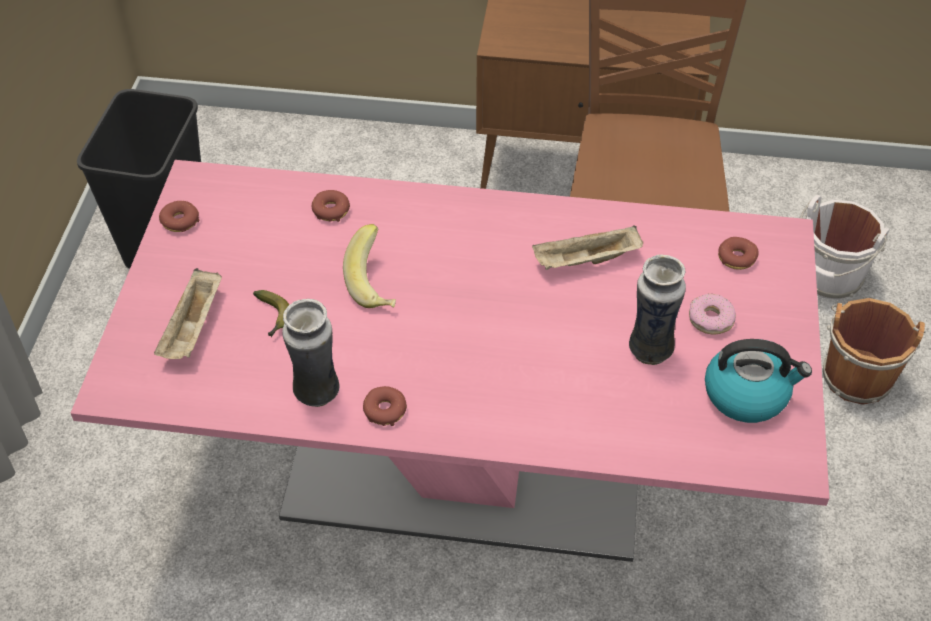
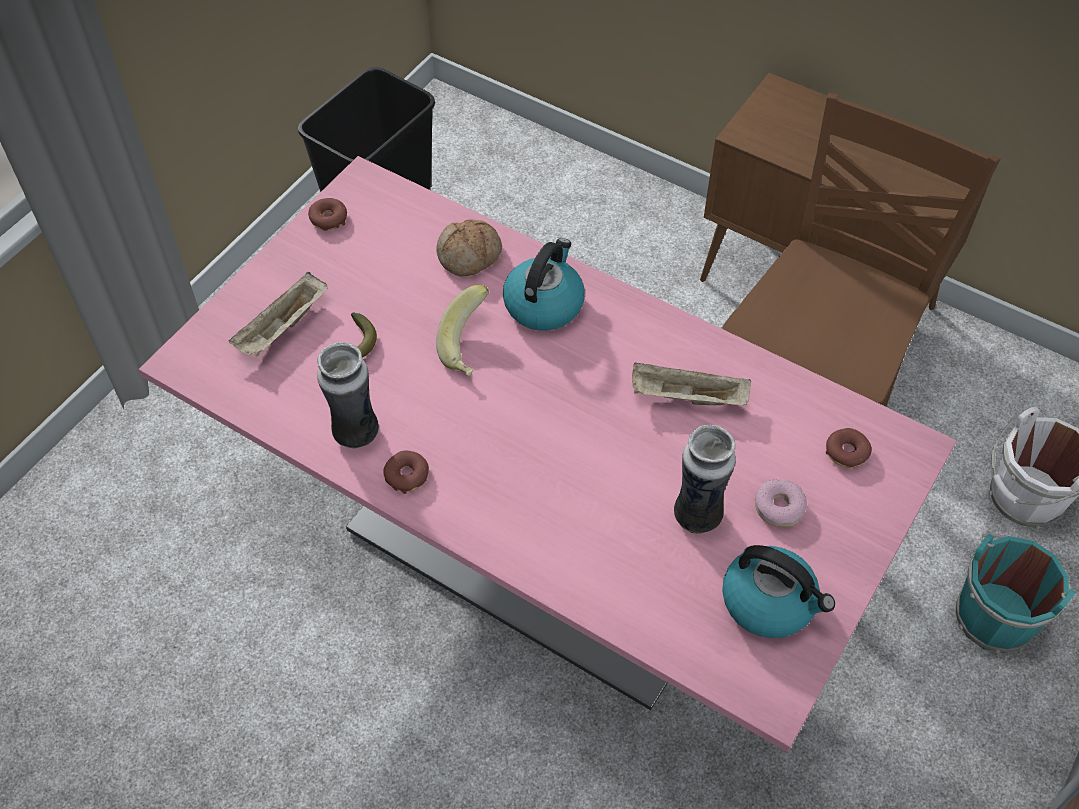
camera: 25 degrees right, 5 degrees up
(331, 210) = (470, 256): donut -> bread
(420, 228) = (544, 304): none -> kettle
(856, 374) = (995, 614): brown bucket -> turquoise bucket

